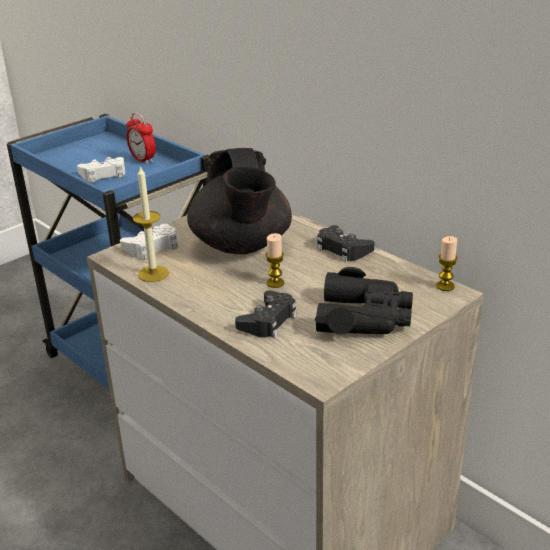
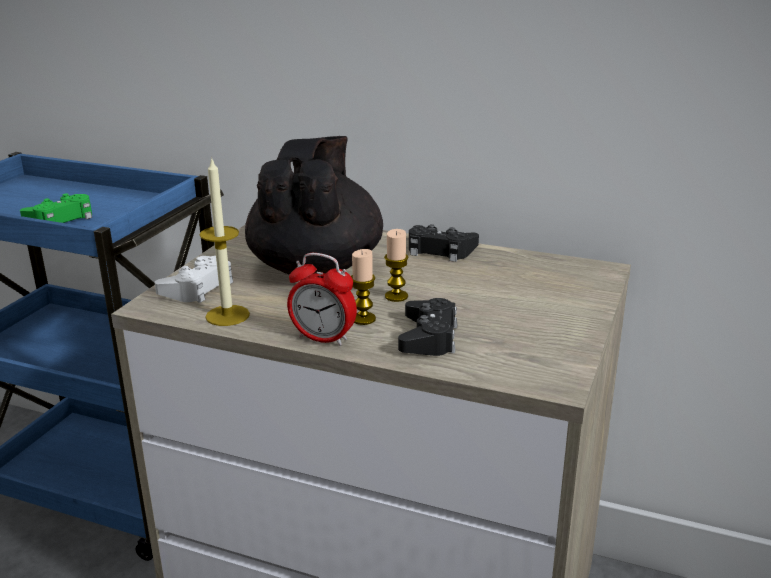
camera: 25 degrees left, 5 degrees down
(104, 174) = (61, 218): white game controller -> green game controller
(143, 160) = (103, 197): alarm clock -> alarm clock (323, 338)
(242, 246) = (316, 267): black teapot -> black teapot turned 135 degrees counterclockwise
(364, 317) = (534, 310): black binoculars -> none
(445, 286) = (586, 265): candle -> candle (363, 319)

